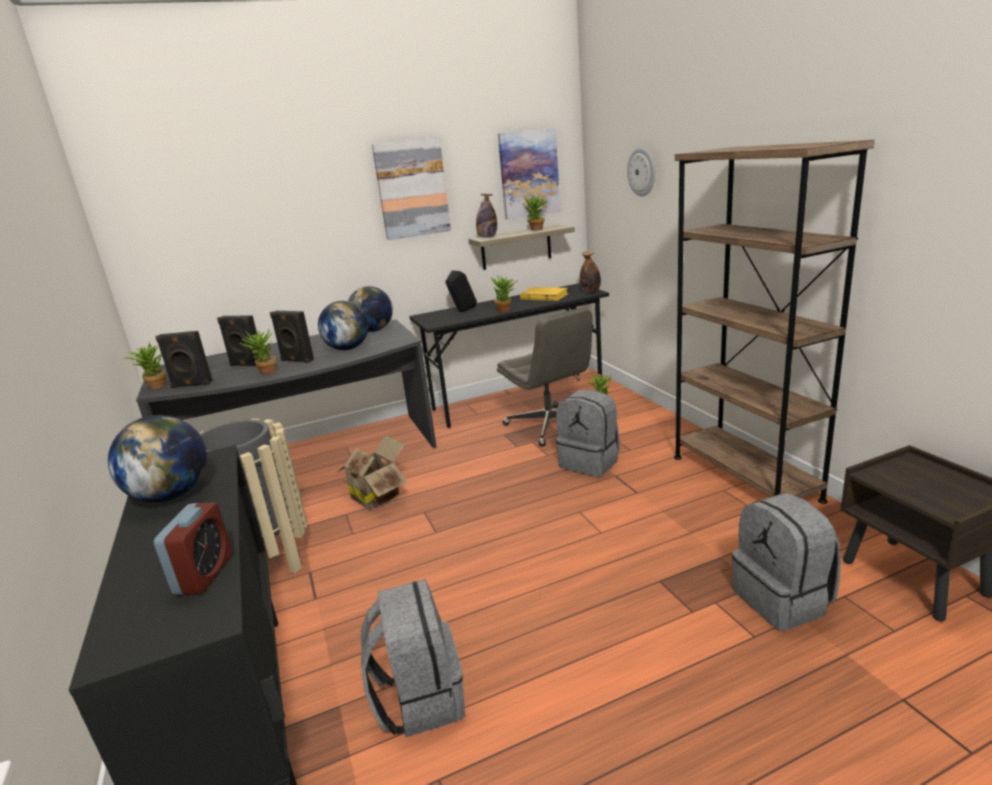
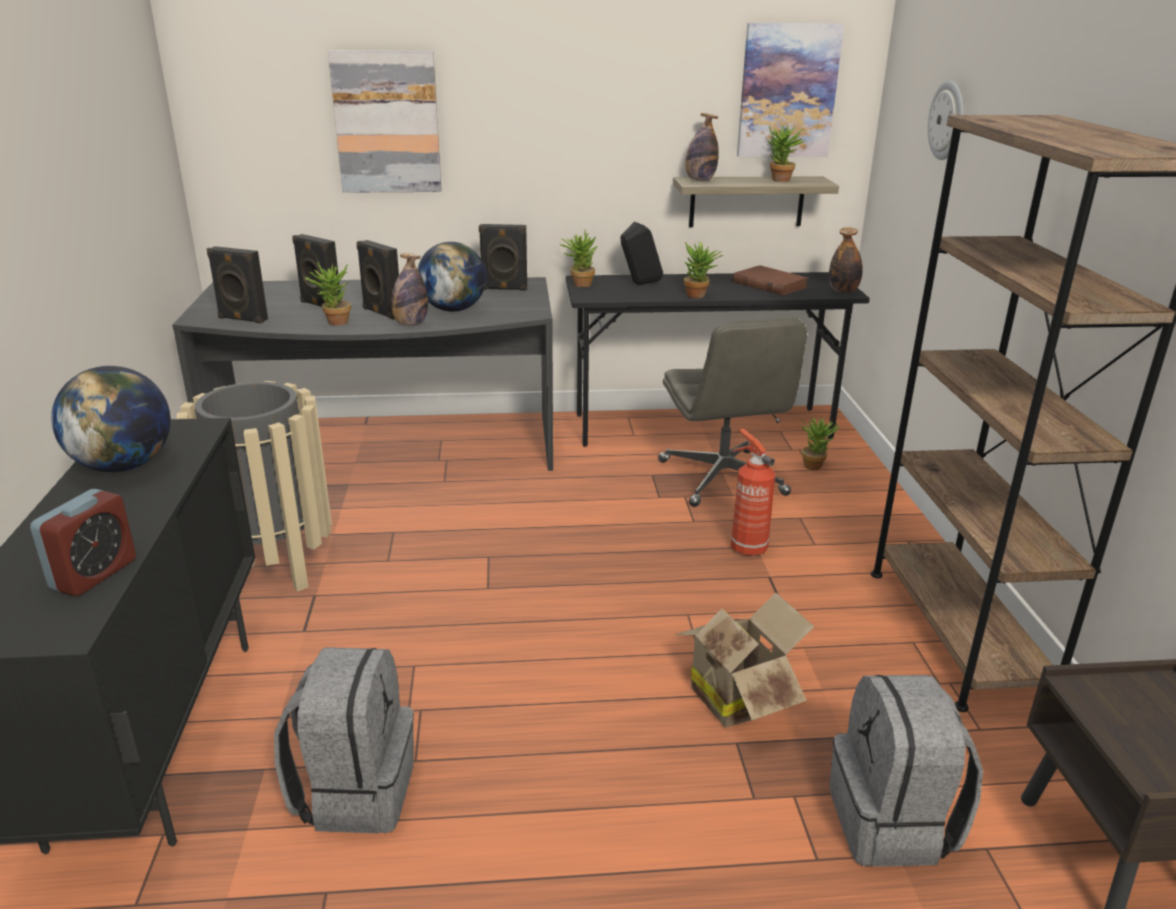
camera: 15 degrees right, 5 degrees up
(155, 386) = (202, 311): potted plant -> potted plant (579, 284)
(324, 363) = (410, 324): none -> bottle
(373, 330) = (504, 288): globe -> black speaker
(378, 495) = (444, 518): cardboard box -> cardboard box (738, 696)
(412, 189) = (600, 91): picture -> picture (387, 122)
(544, 297) = (769, 284): yellow book -> brown book
(590, 462) = (746, 547): grey backpack -> fire extinguisher

